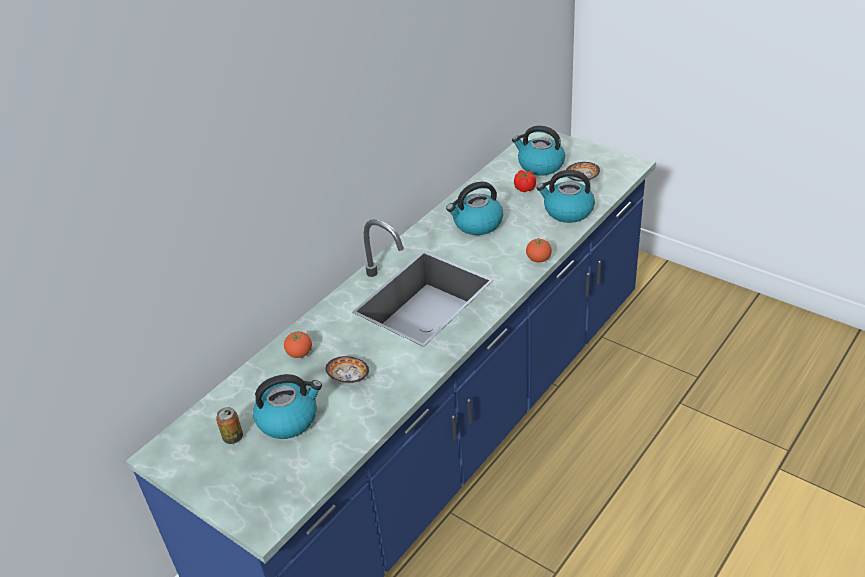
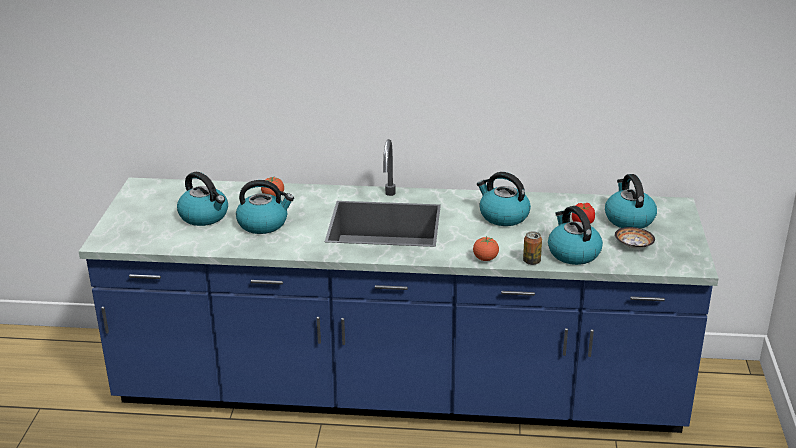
camera: 55 degrees right, 10 degrees down
(233, 437) = (173, 203): can -> can (531, 261)
(348, 378) = (263, 224): bowl -> kettle

